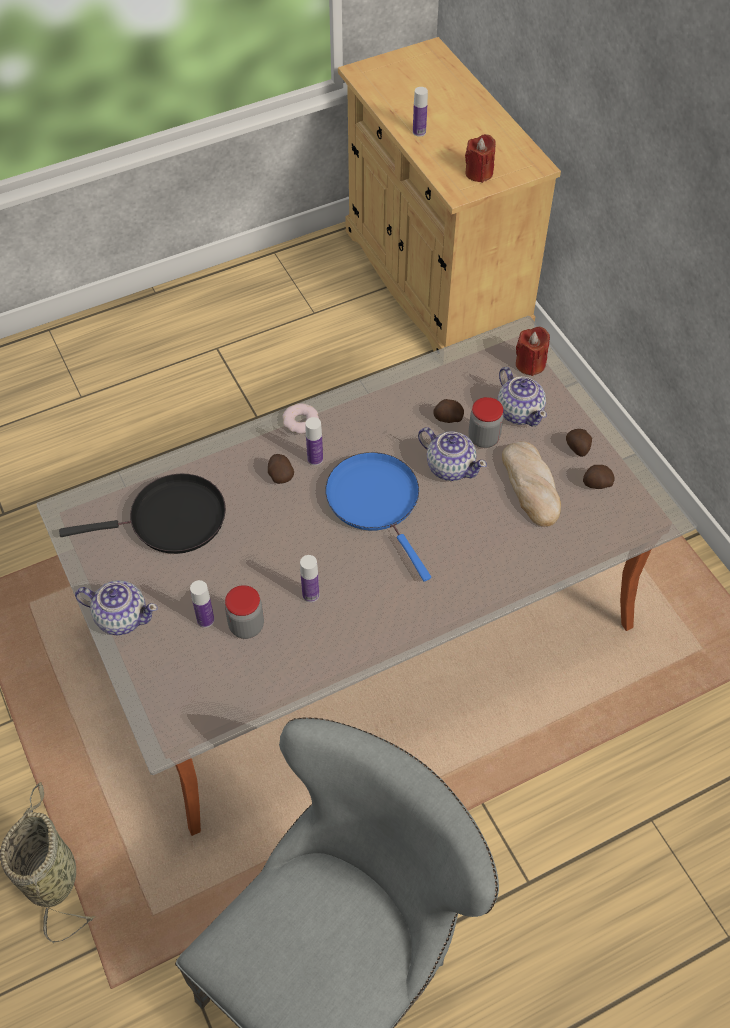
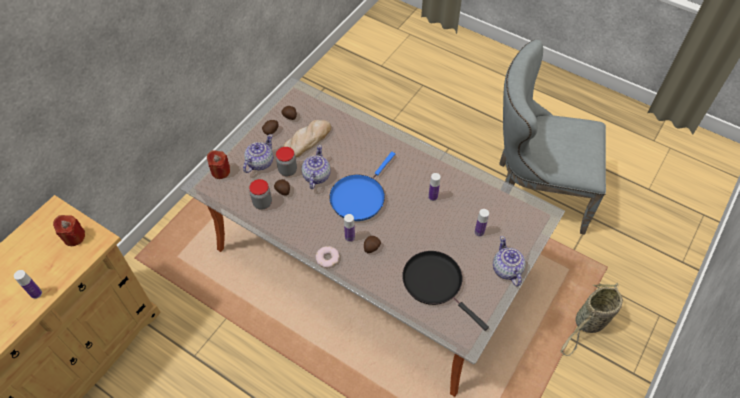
camera: 120 degrees left, 0 degrees up
(246, 626) = (469, 213): jar -> jar (262, 203)

